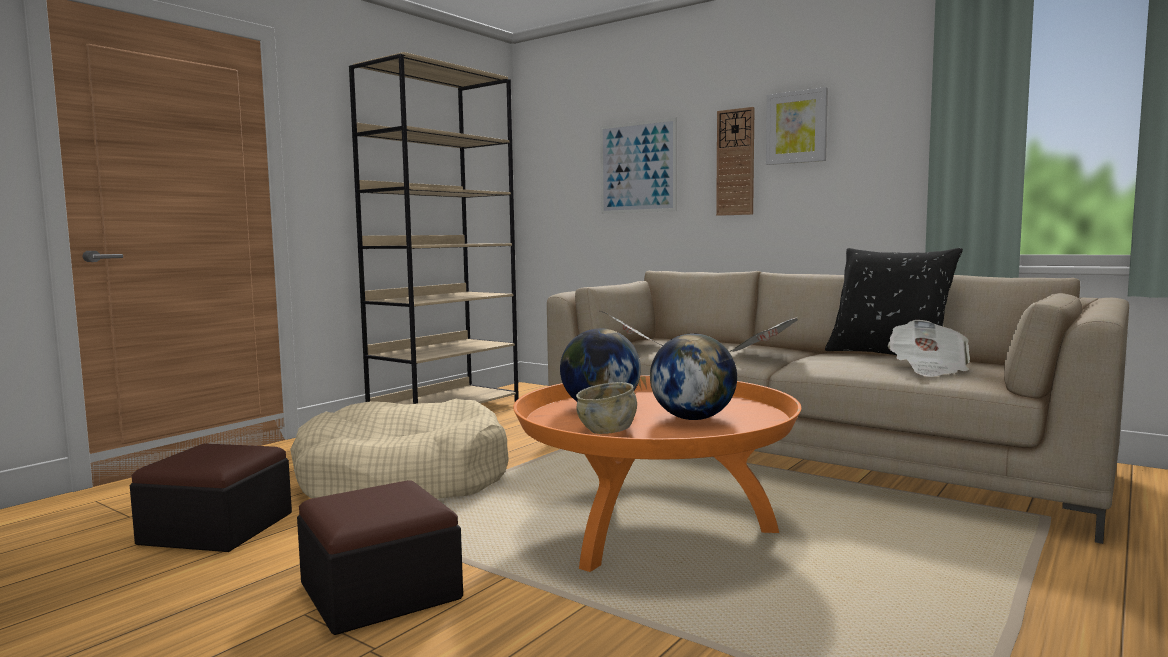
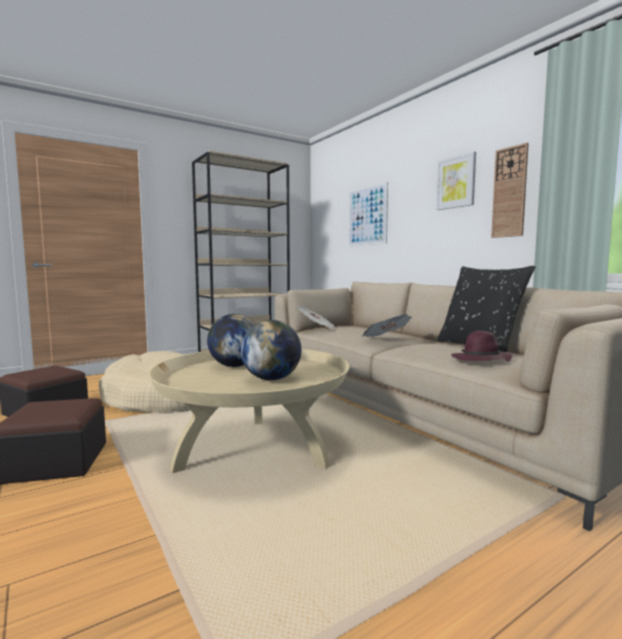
camera: 20 degrees right, 0 degrees up
(607, 430) = (203, 380): beige bowl -> none
(655, 528) = (254, 451): orange coffee table -> beige coffee table
(735, 162) = (419, 209): wall clock -> wall clock (509, 192)
(928, 370) = (481, 360): newspaper -> purple hat

